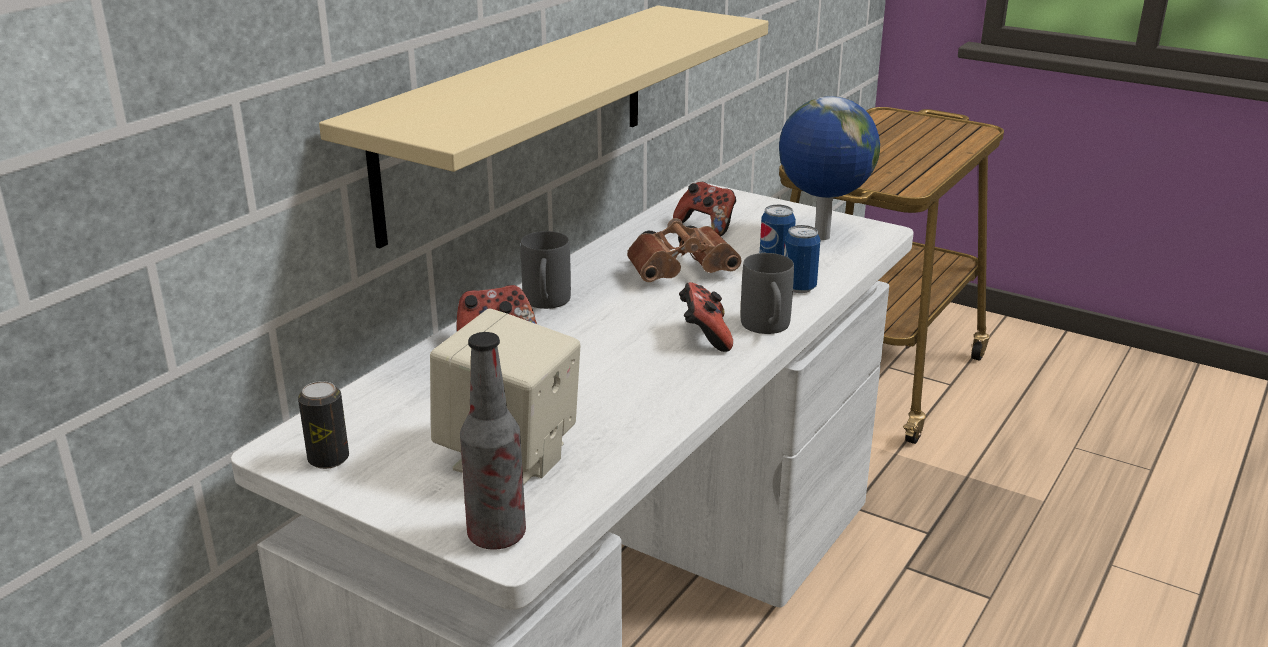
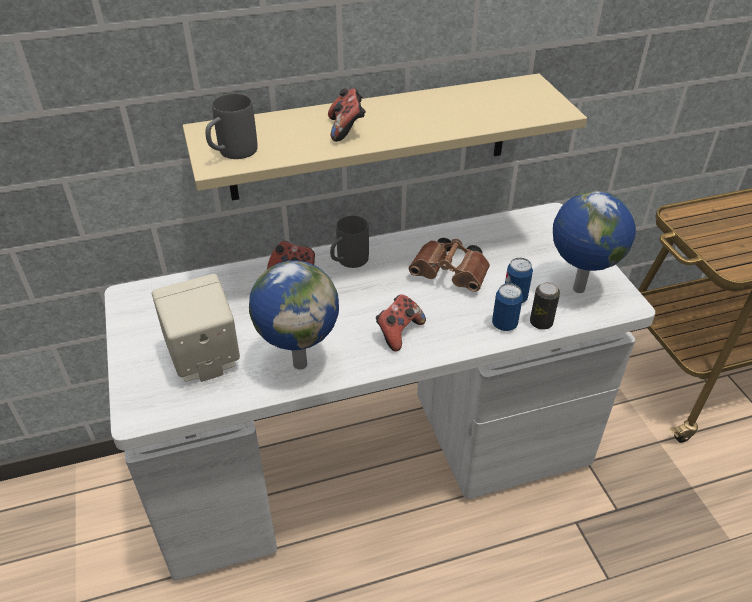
camera: 40 degrees right, 15 degrees up
(328, 459) = (137, 312): can -> can (541, 322)
(496, 535) = (142, 404): bottle -> none
(637, 407) = (300, 363): none -> globe
(707, 226) = (514, 244): game controller -> game controller (346, 129)
(767, 328) = (441, 347): grey mug -> grey mug (232, 154)

